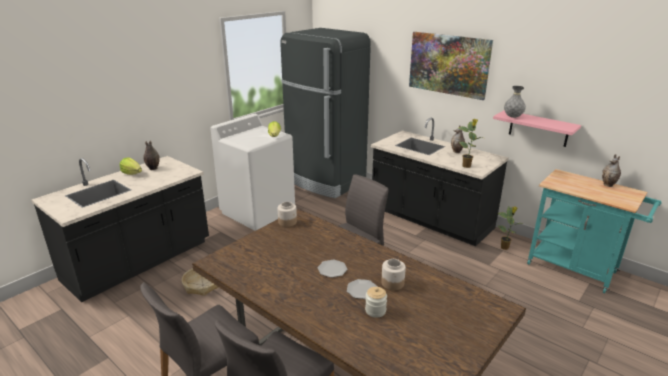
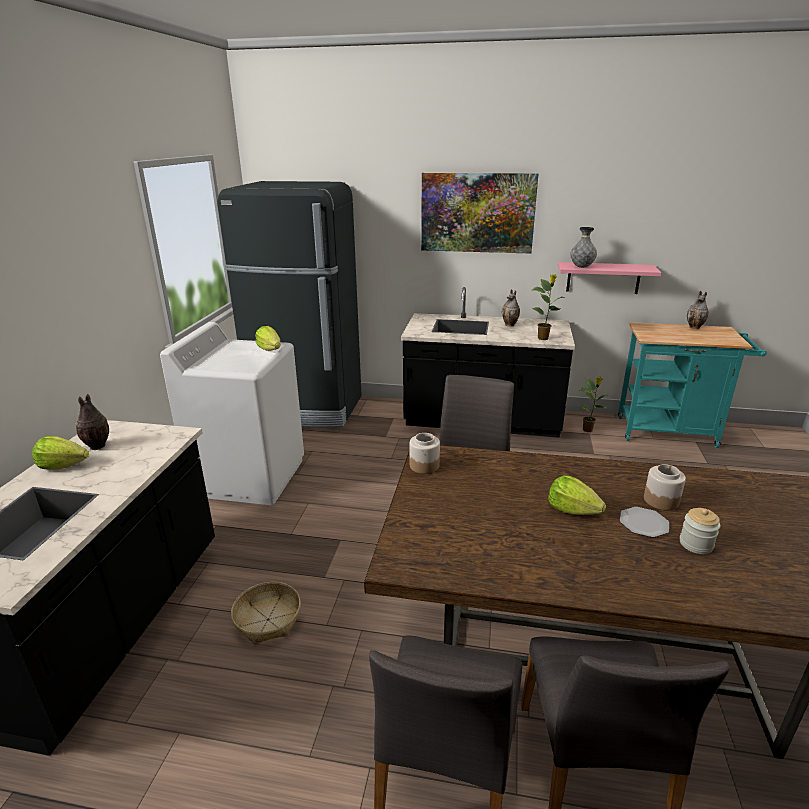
camera: 30 degrees left, 0 degrees up
(332, 269) = (572, 510): plate -> lettuce

